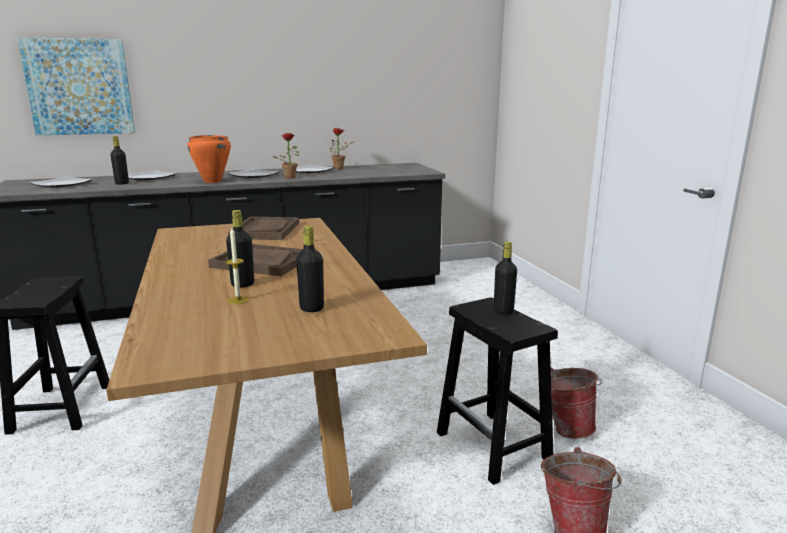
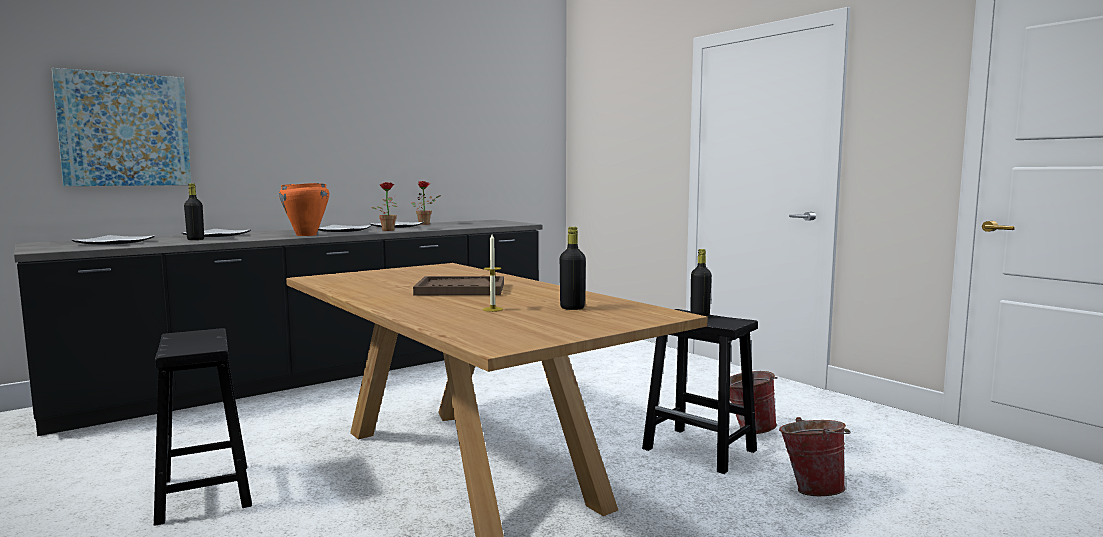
camera: 20 degrees left, 10 degrees down
(242, 284) = (474, 301): black bottle -> none
(265, 230) = (415, 272): brown tray -> none

